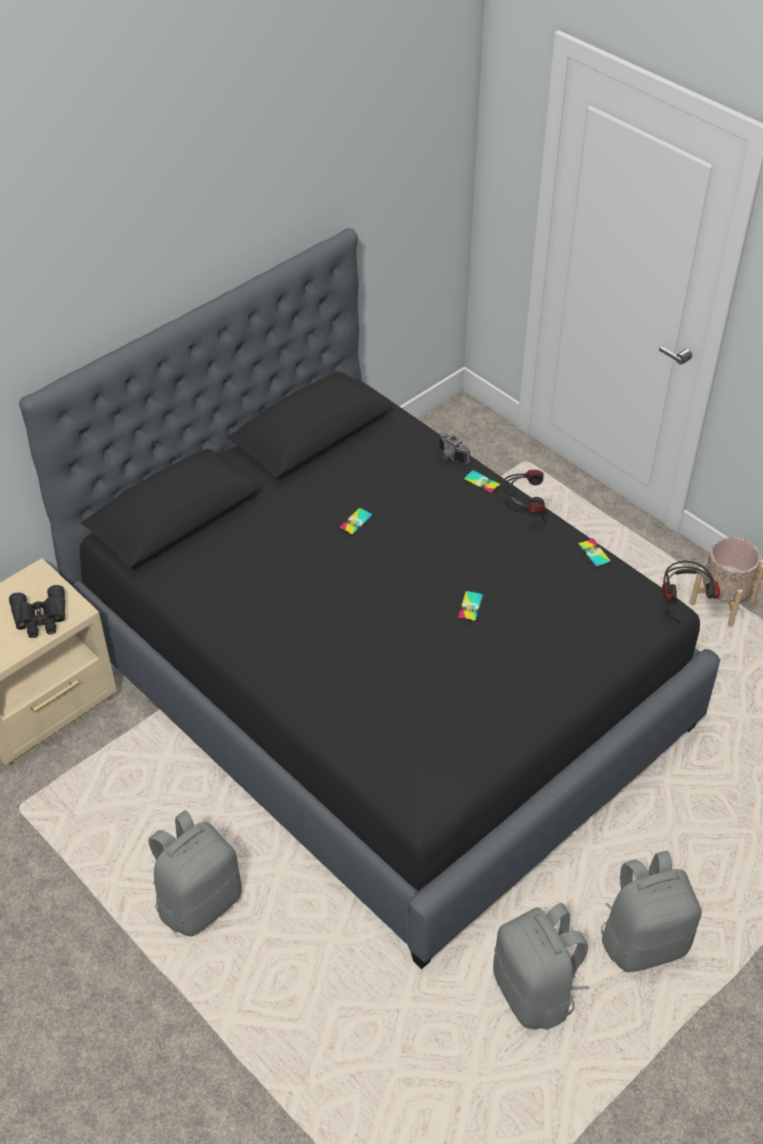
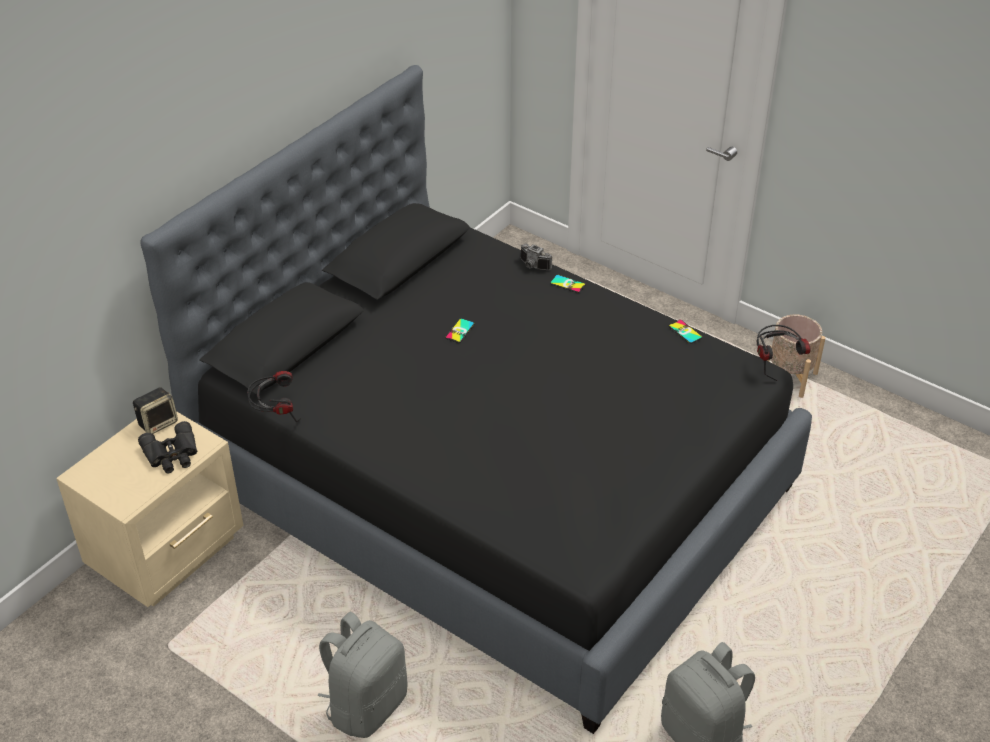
camera: 10 degrees left, 5 degrees down
(35, 581) = (158, 422): none -> speaker
(470, 606) = (585, 390): phone -> none
(522, 511) = (611, 304): headphones -> headphones (276, 414)
(643, 941) = (790, 678): grey backpack -> none

